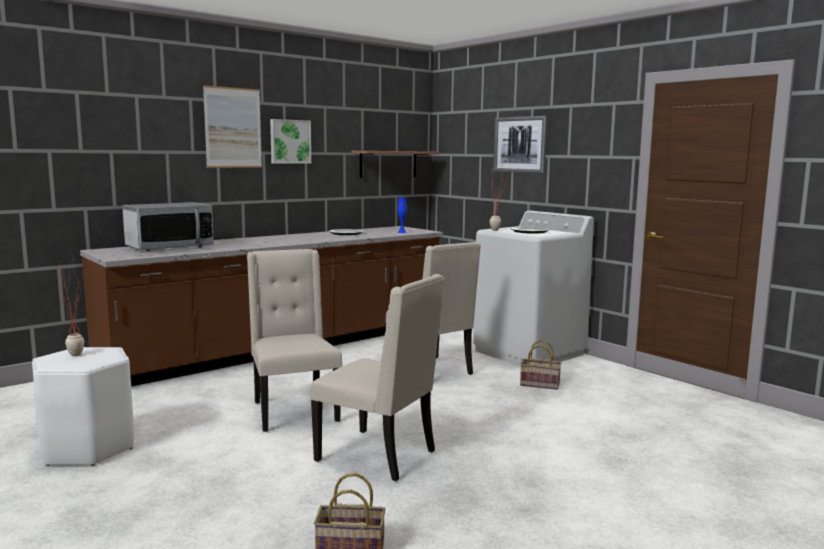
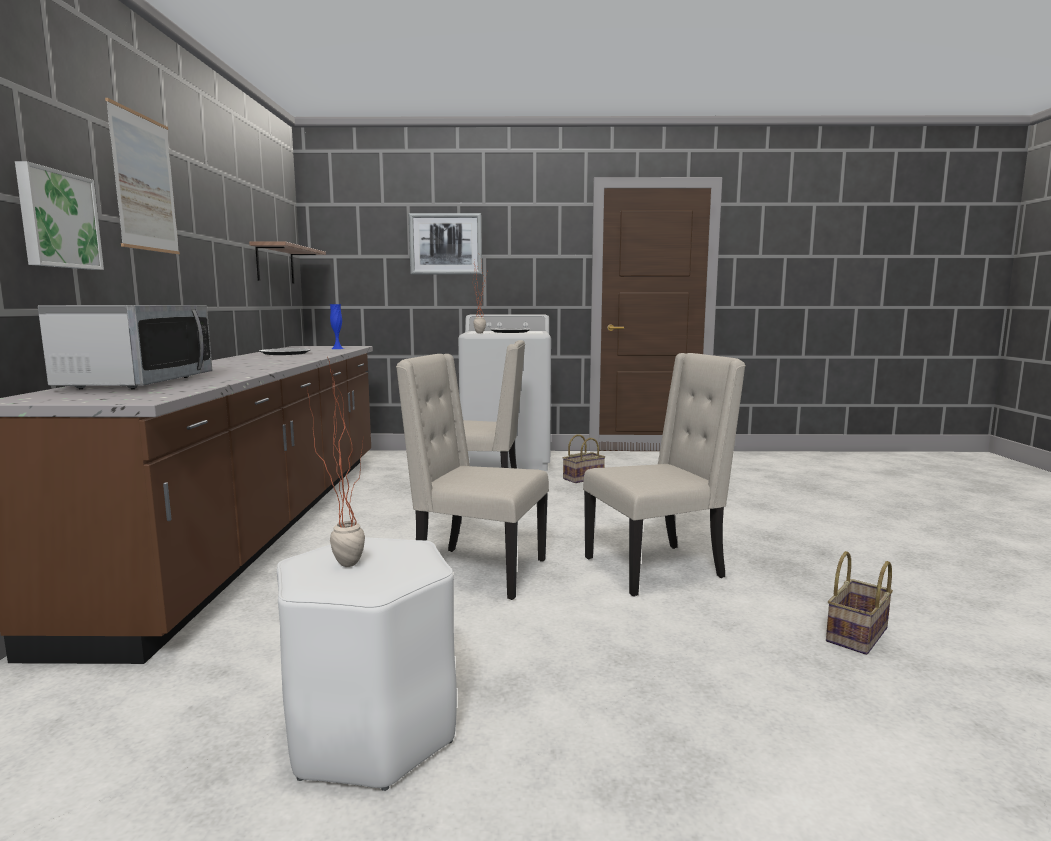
camera: 50 degrees left, 0 degrees up
(289, 141) = (200, 218): picture -> picture (57, 220)

